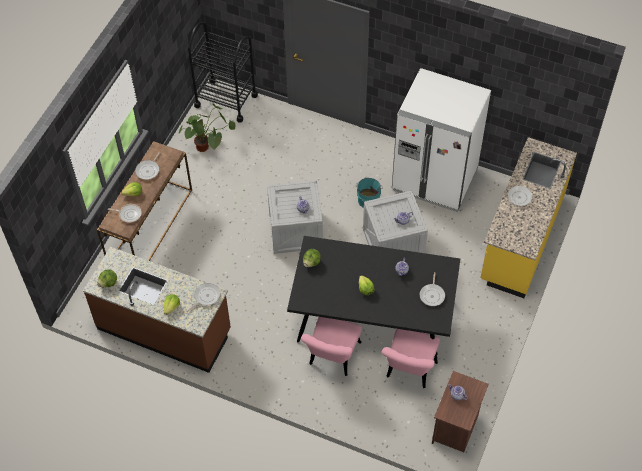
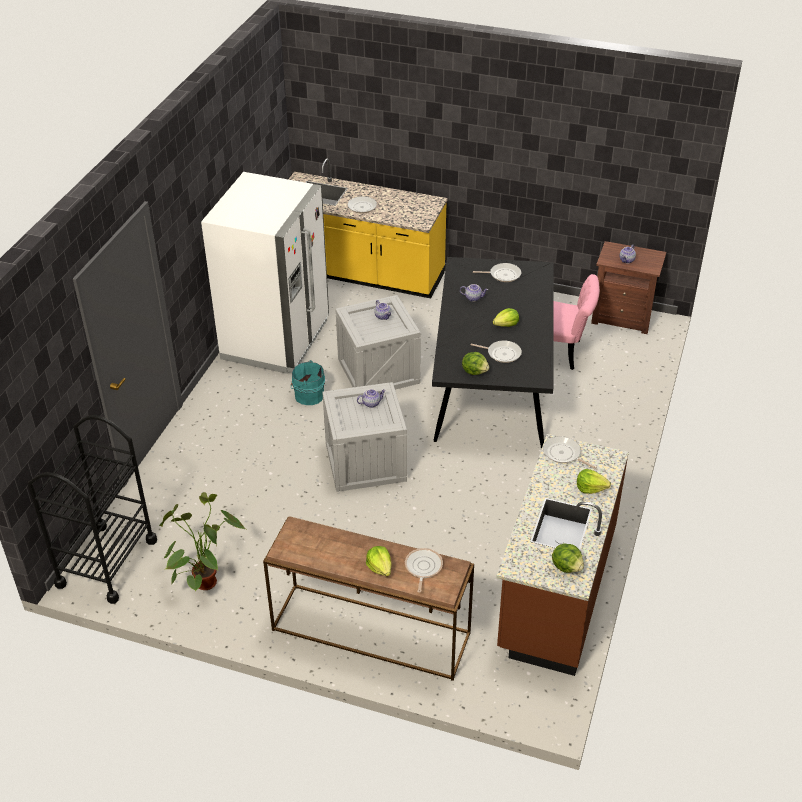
camera: 95 degrees left, 15 degrees down
(148, 170) = (330, 554): frying pan -> frying pan (502, 353)
(332, 358) = (559, 415): pink chair -> none

